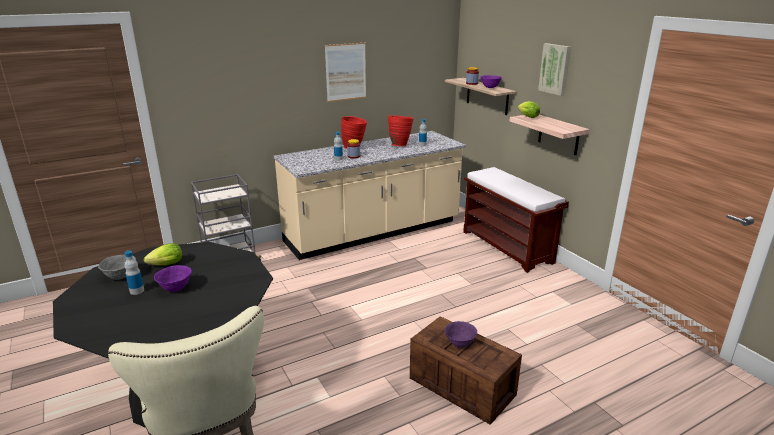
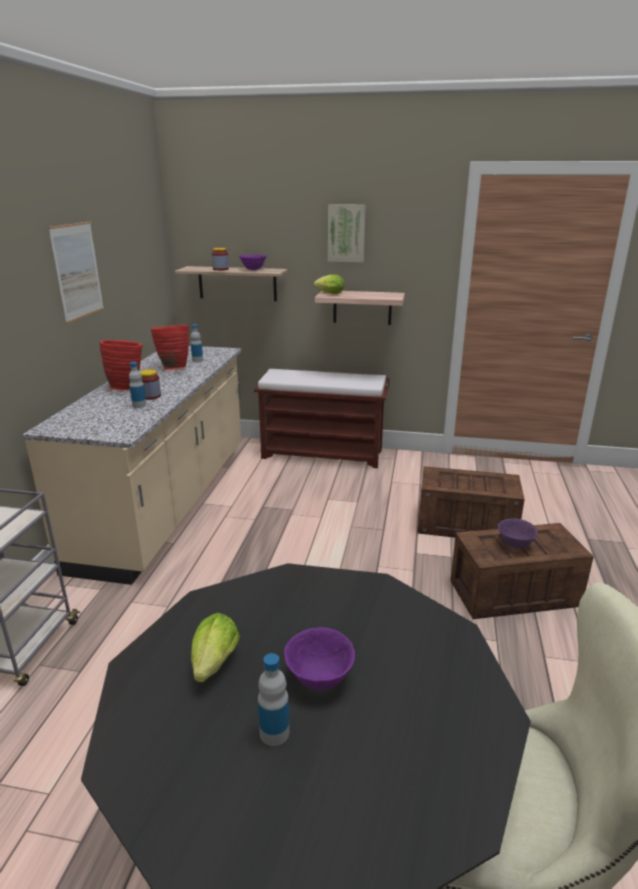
camera: 50 degrees left, 0 degrees up
(120, 276) = (183, 741): grey bowl -> none
(516, 337) = (467, 525): none -> crate

